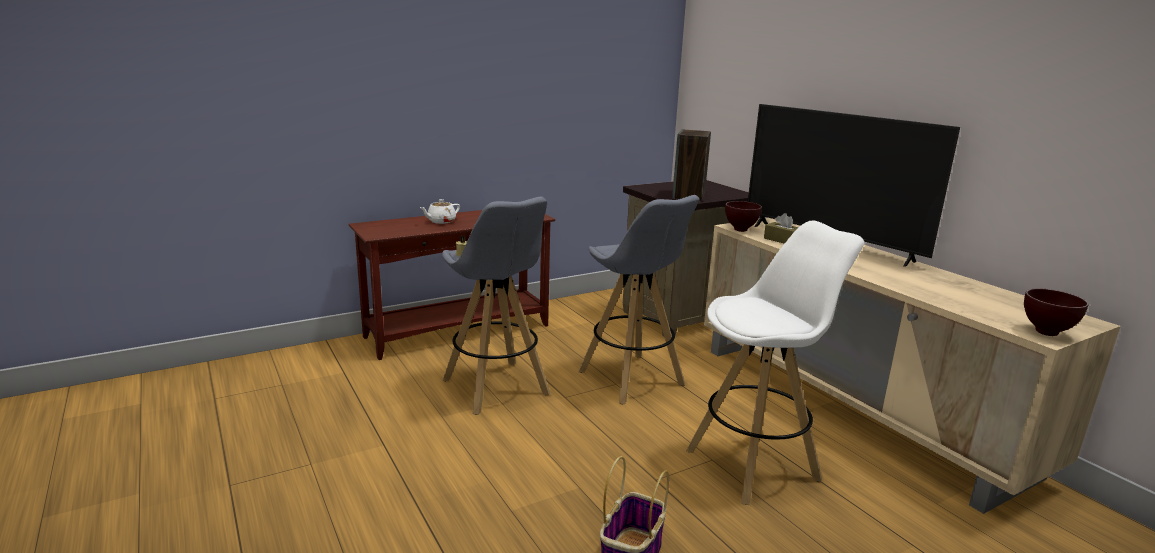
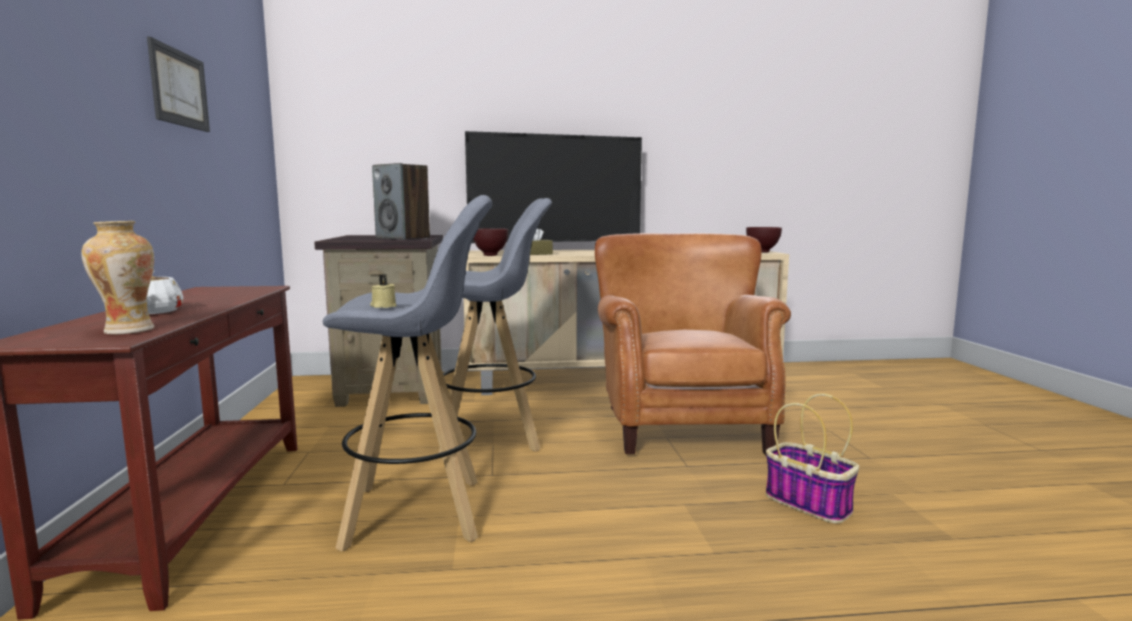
camera: 65 degrees left, 10 degrees down
(395, 231) = (127, 330): none -> vase
(542, 77) = (179, 88): none -> picture
(755, 464) = (682, 425): white stool -> brown armchair

